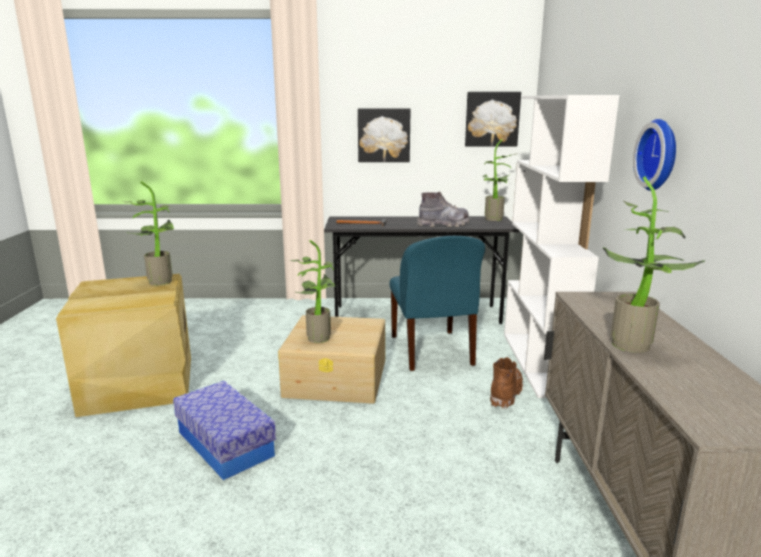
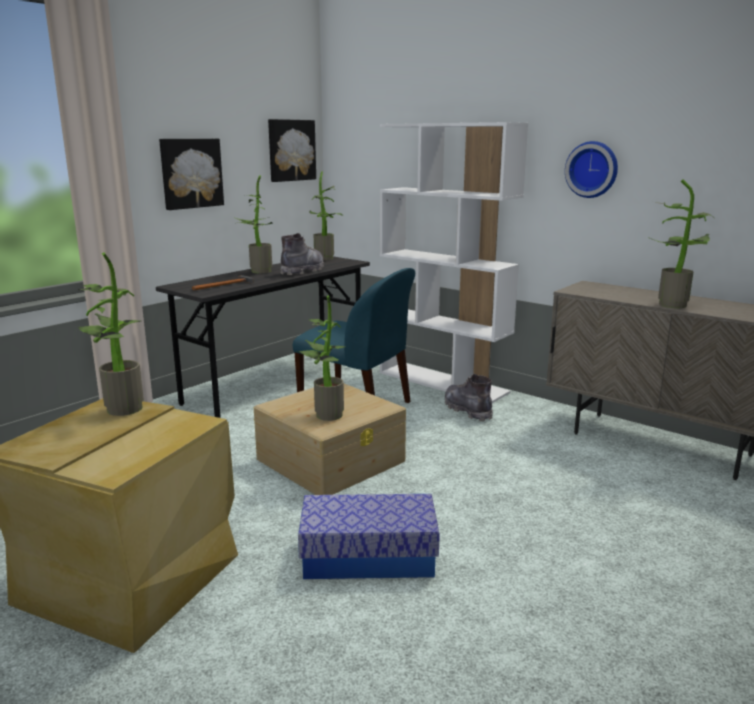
camera: 50 degrees left, 0 degrees up
(415, 219) = (257, 271): none -> potted plant
(505, 393) = (467, 410): brown boot -> grey boot

